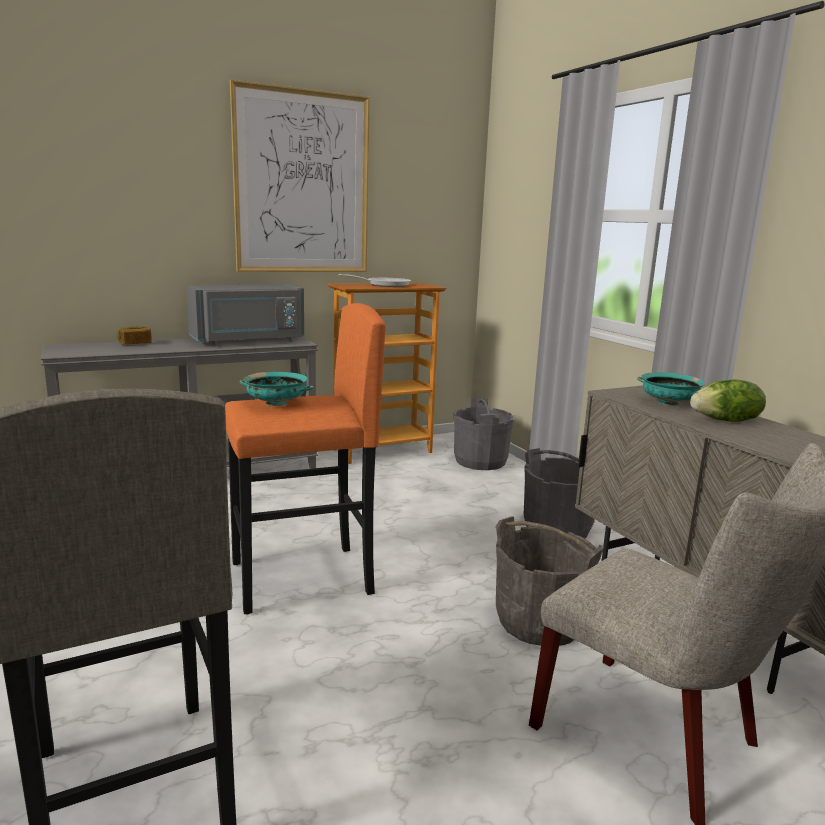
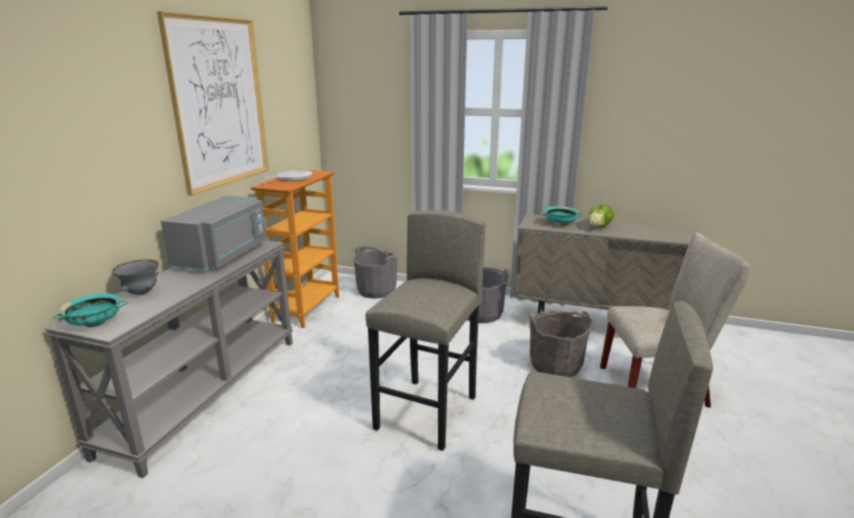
camera: 45 degrees left, 5 degrees up
(135, 343) = (141, 293): bread -> grey bowl
(275, 403) = (420, 298): turquoise bowl -> turquoise bowl (94, 323)
(302, 579) = (427, 413): orange stool -> grey stool

